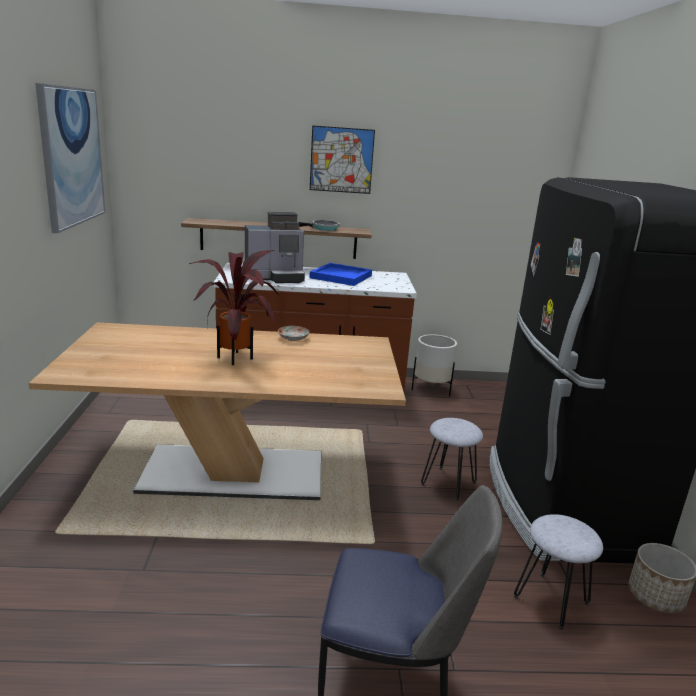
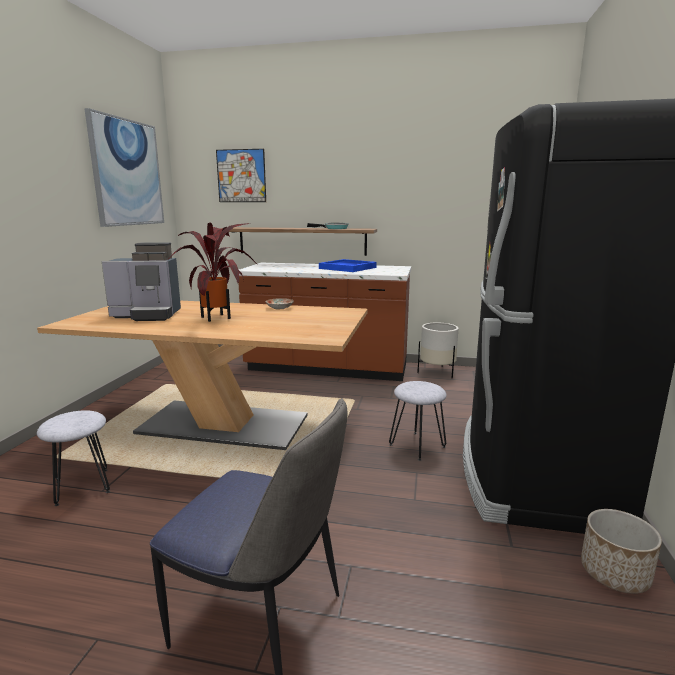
camera: 15 degrees right, 5 degrees down
(276, 277) = (290, 268): coffee machine -> coffee machine (148, 315)
(341, 160) = (350, 170): picture -> picture (241, 176)
(550, 600) = (481, 561): grey stool -> grey stool (82, 486)

